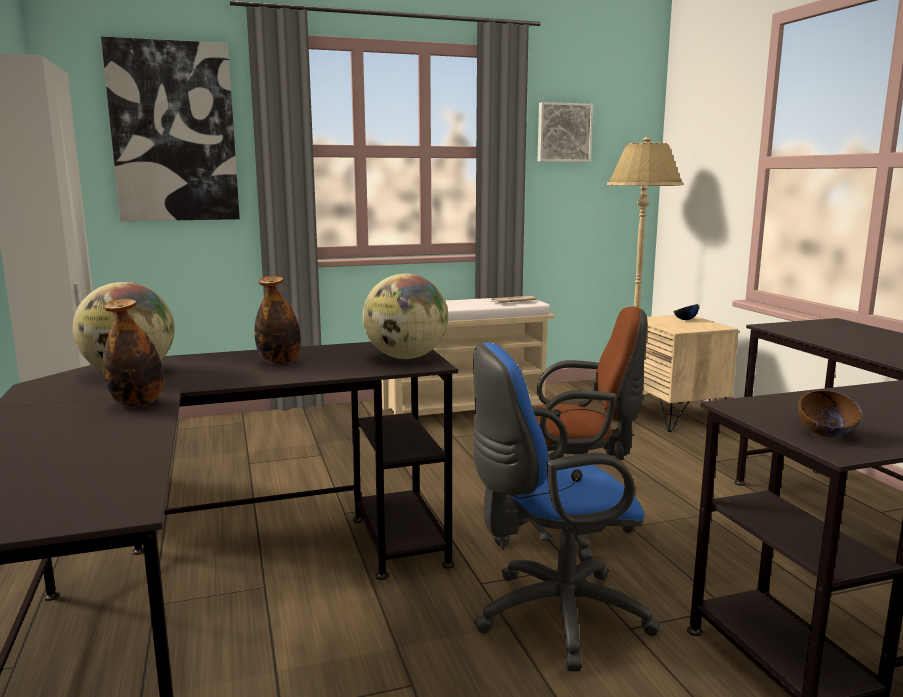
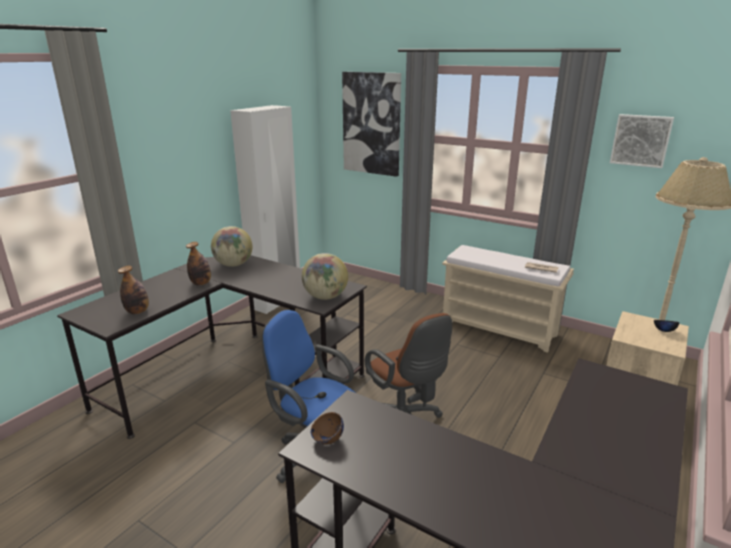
camera: 50 degrees right, 10 degrees up
(279, 362) = (281, 279): bottle -> bottle (137, 312)

